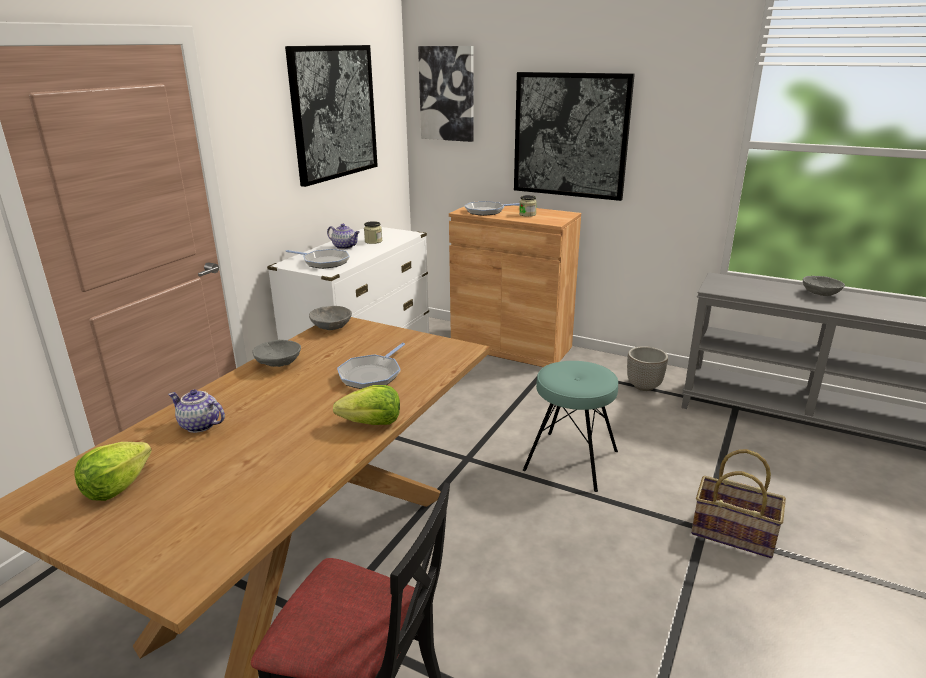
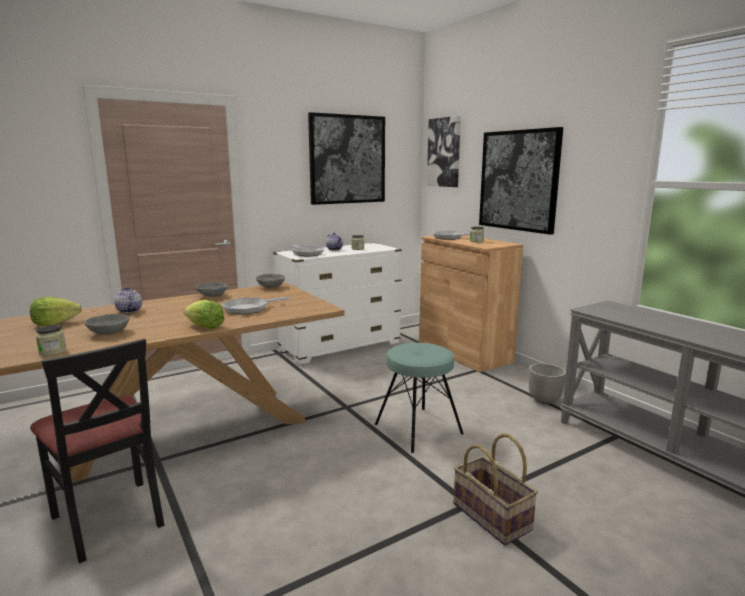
camera: 30 degrees right, 10 degrees down
(229, 541) = (52, 352): none -> jar
(820, 294) = (697, 328): grey bowl -> grey bowl (108, 333)

